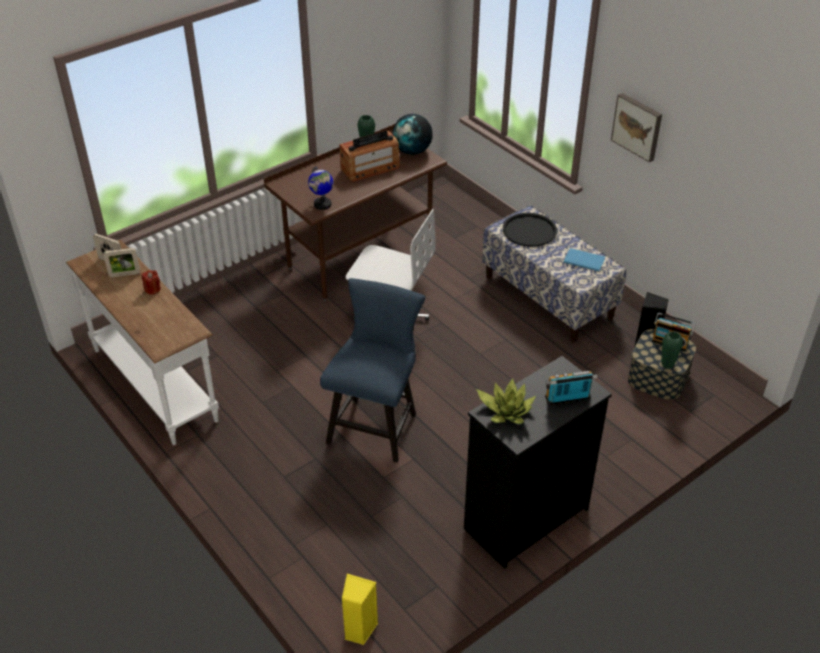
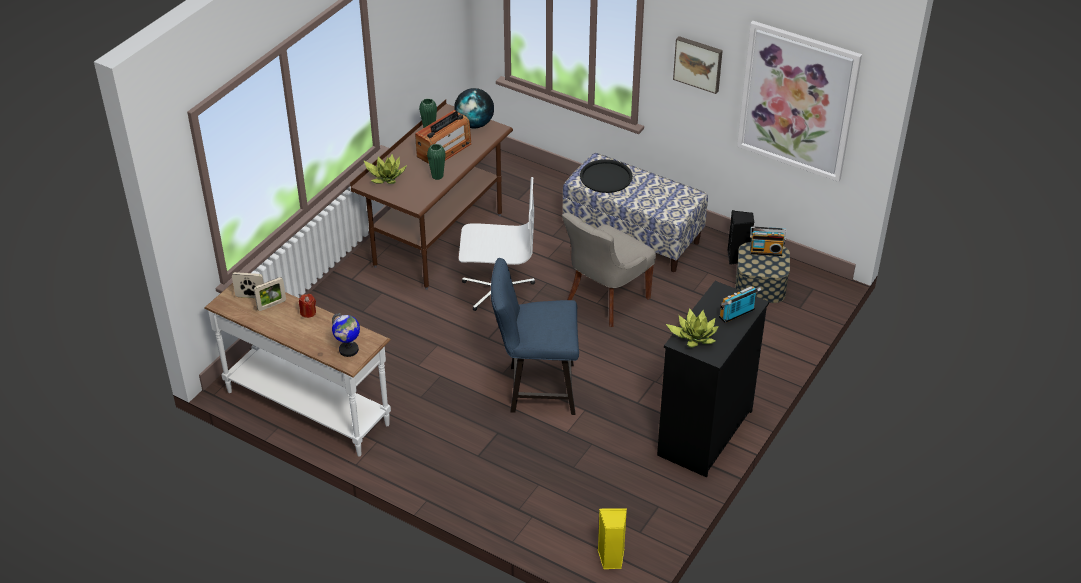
camera: 20 degrees left, 0 degrees up
(302, 180) = (386, 176): none -> potted plant
(322, 204) = (420, 195): globe -> globe (348, 350)
(376, 424) = (535, 389): blue chair -> blue chair turned 90 degrees counterclockwise
(490, 353) = (605, 300): none -> grey chair
(583, 260) = (667, 194): blue book -> none
(667, 364) = (772, 271): green vase -> green vase (437, 176)
(730, 184) = (797, 101): none -> picture

